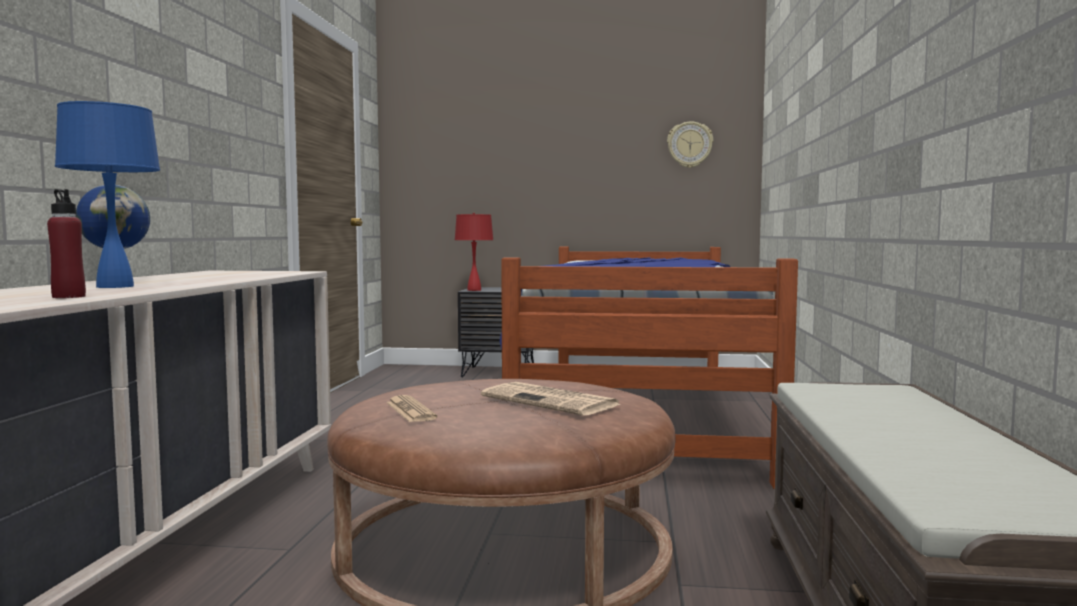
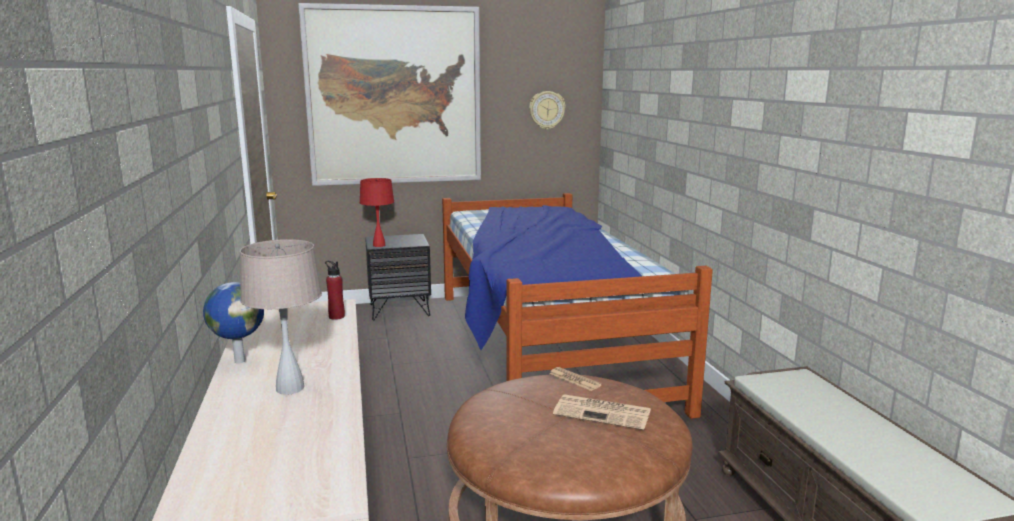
camera: 20 degrees left, 10 degrees up
(68, 297) = (323, 431): red bottle -> red bottle (336, 316)
(115, 286) = (290, 388): blue table lamp -> beige table lamp
(410, 410) = (524, 442): newspaper -> newspaper (574, 379)
(510, 130) = (394, 96): none -> picture

